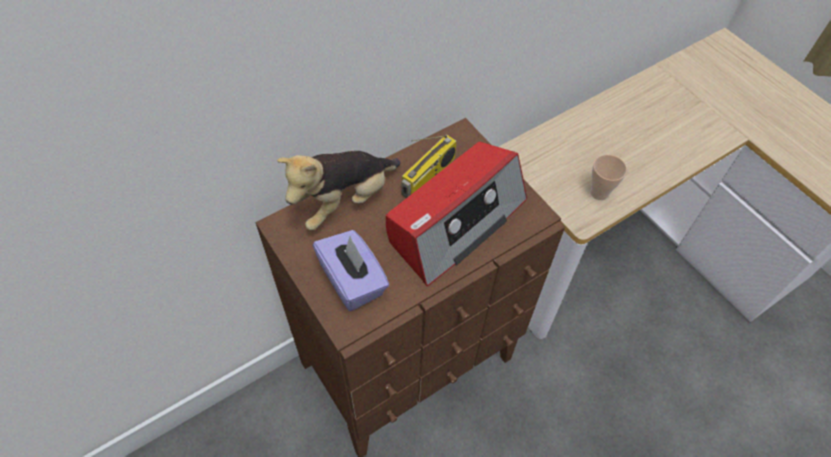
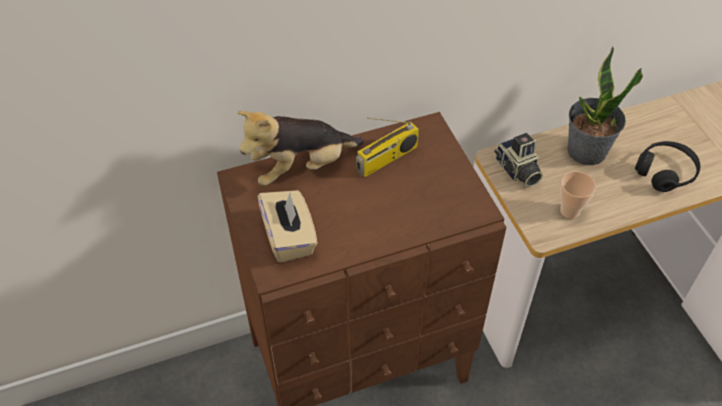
camera: 15 degrees right, 5 degrees down
(353, 281) = (289, 238): purple tissue box -> beige tissue box
(455, 222) = (400, 203): radio -> none
(540, 161) = (517, 171): none -> camera
(597, 131) = (586, 151): none -> potted plant
(672, 139) = (665, 172): none -> black headphones

